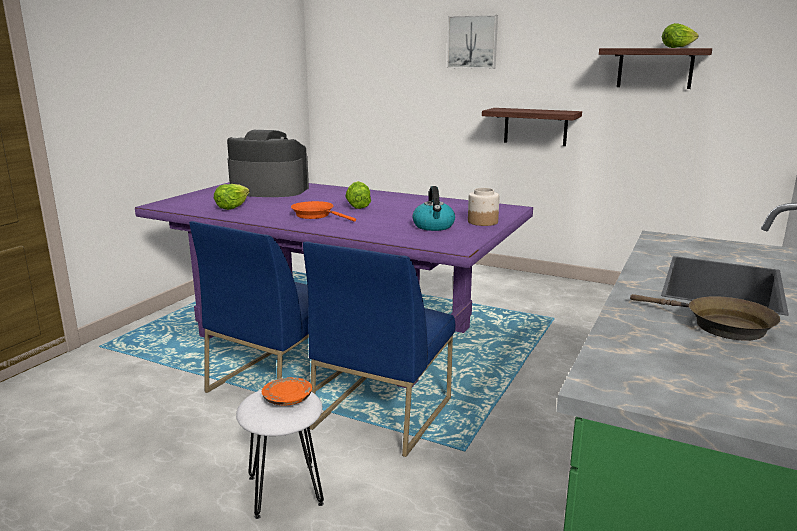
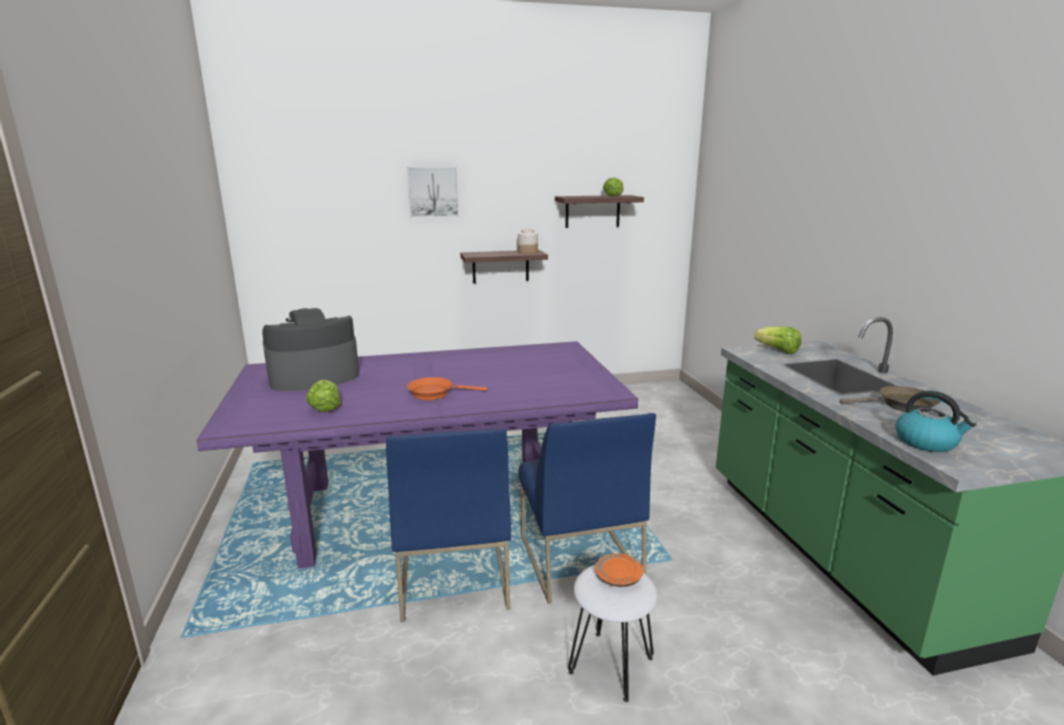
camera: 40 degrees left, 0 degrees up
(358, 205) = (446, 373): lettuce -> lettuce (778, 351)
(434, 226) = (555, 378): kettle -> kettle (927, 442)
(482, 222) = (577, 364): jar -> jar (527, 252)

